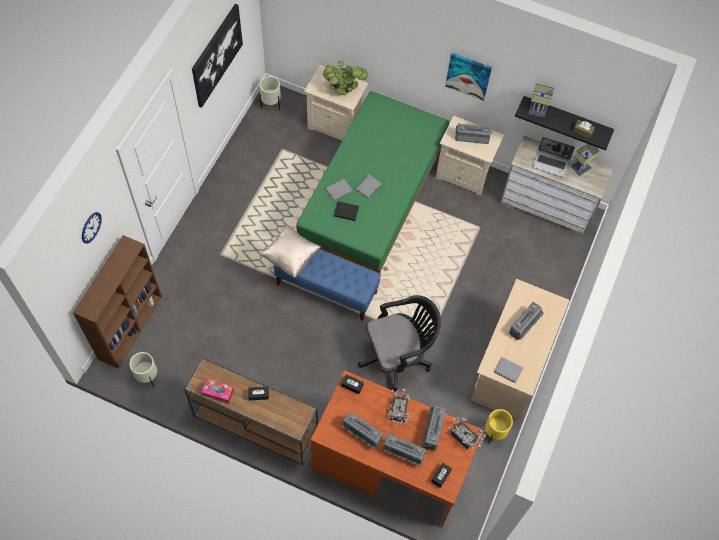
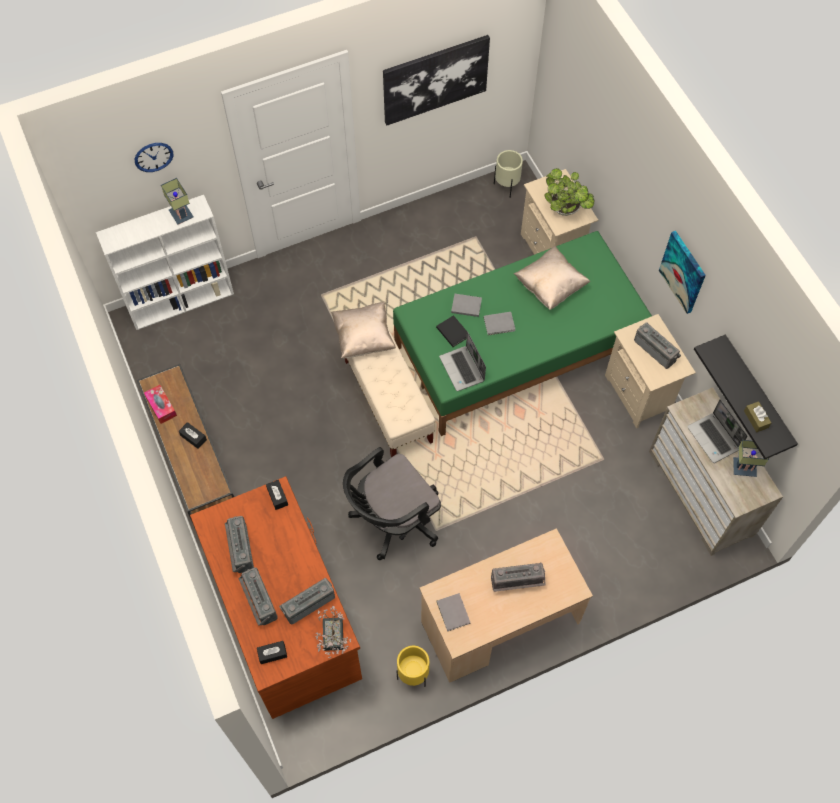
camera: 45 degrees right, 0 degrees up
(130, 326) = (182, 301): brown bookcase -> white bookcase
(147, 377) = (153, 357): beige planter -> none
(327, 288) = (388, 402): blue bench -> beige bench
(373, 229) = (462, 369): none -> laptop
(376, 143) = (550, 286): none -> beige pillow
(398, 356) = (392, 520): black office chair -> black office chair turned 120 degrees clockwise
(398, 413) = (293, 559): potted plant -> none
(536, 111) = (722, 360): table lamp -> table lamp (180, 214)

